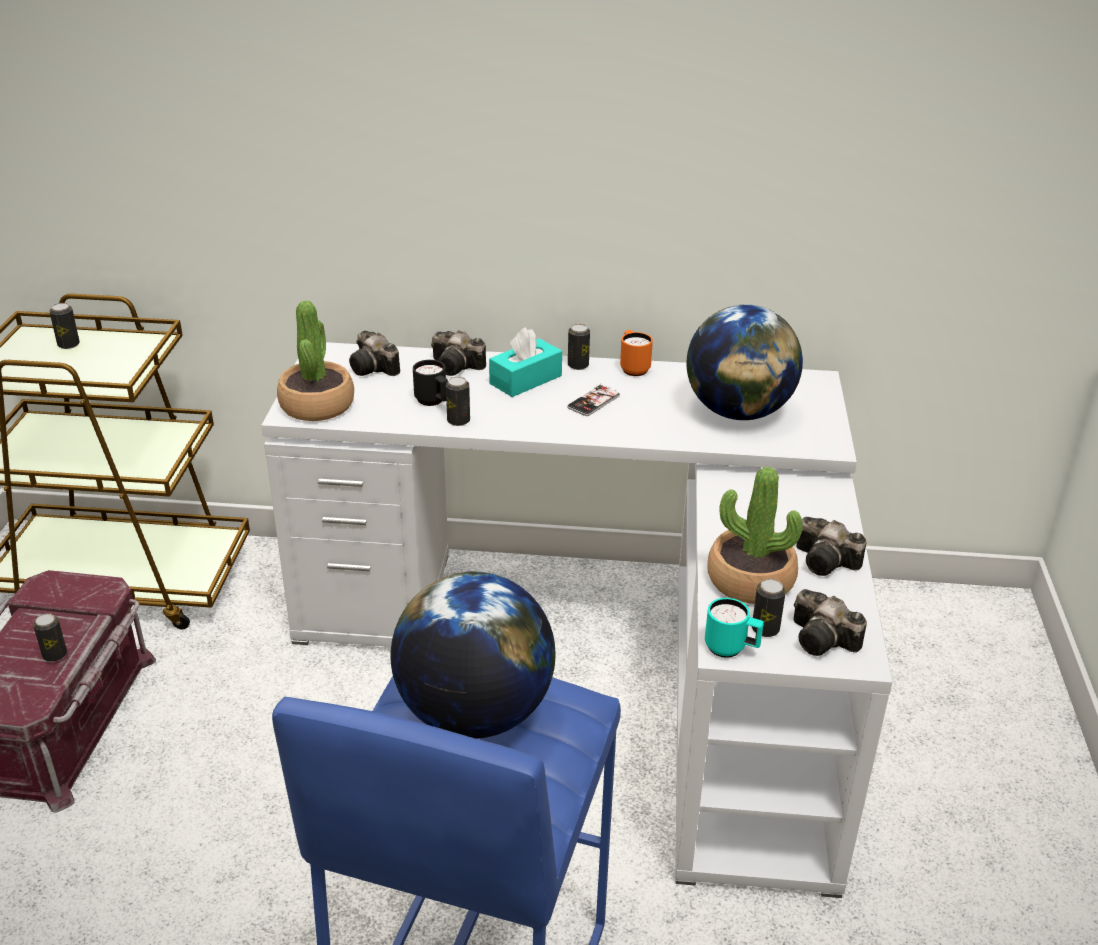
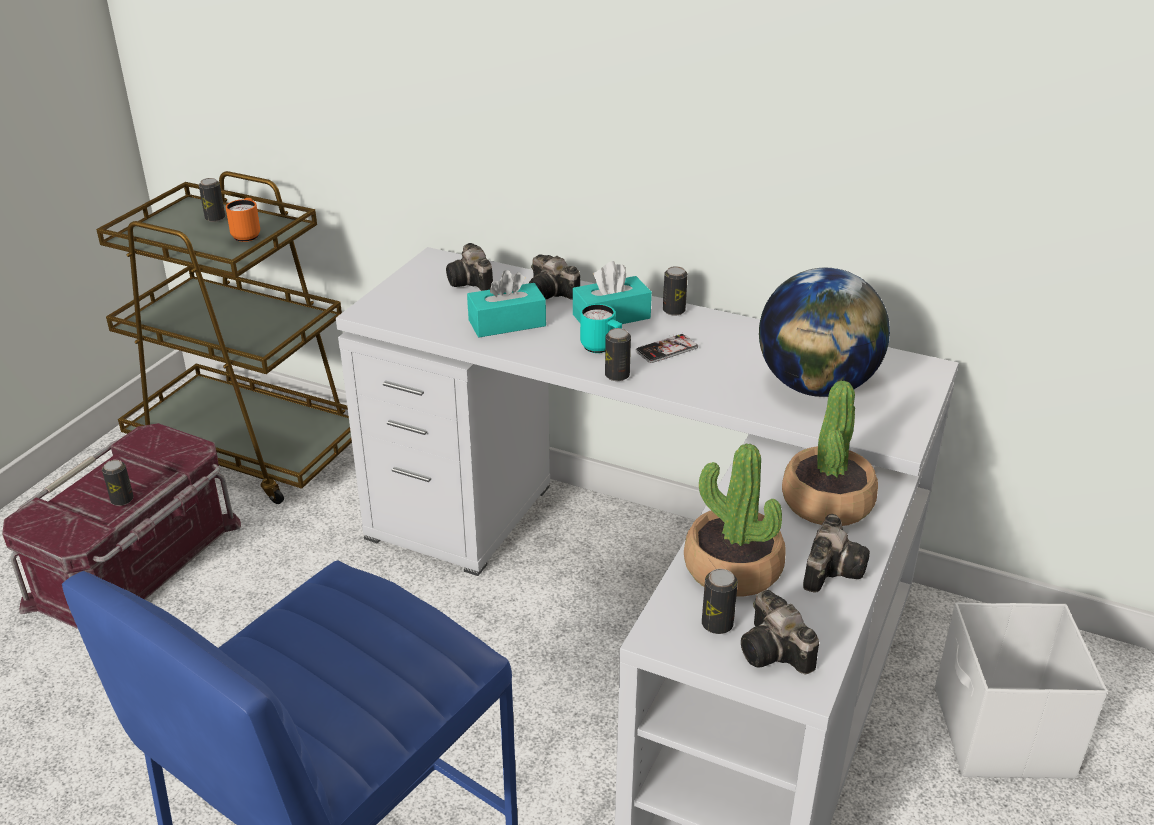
camera: 20 degrees right, 0 degrees up
(317, 405) = (396, 308): potted plant -> potted plant (827, 502)
(433, 402) = (507, 323): black mug -> turquoise tissue box
(458, 421) = (519, 345): can -> can (617, 375)
(474, 714) = (341, 638): globe -> none
(633, 368) = (730, 322): orange mug -> orange mug (247, 234)
(731, 649) = (666, 637): turquoise mug -> turquoise mug (601, 349)
(828, 562) = (832, 568): camera -> camera turned 120 degrees counterclockwise
(926, 682) = (1001, 734): none -> white storage box

